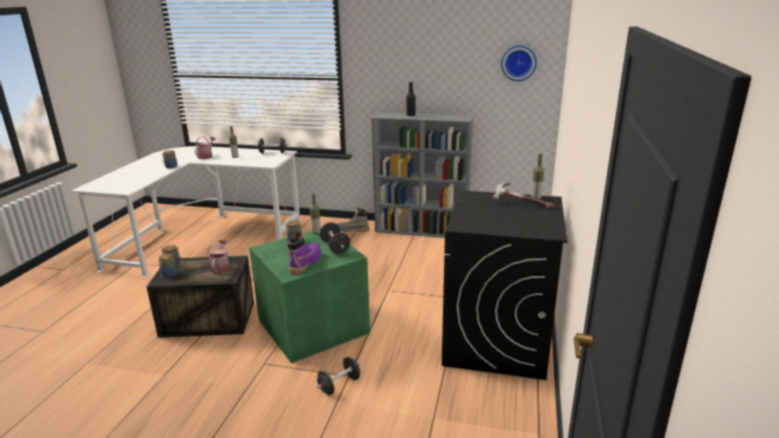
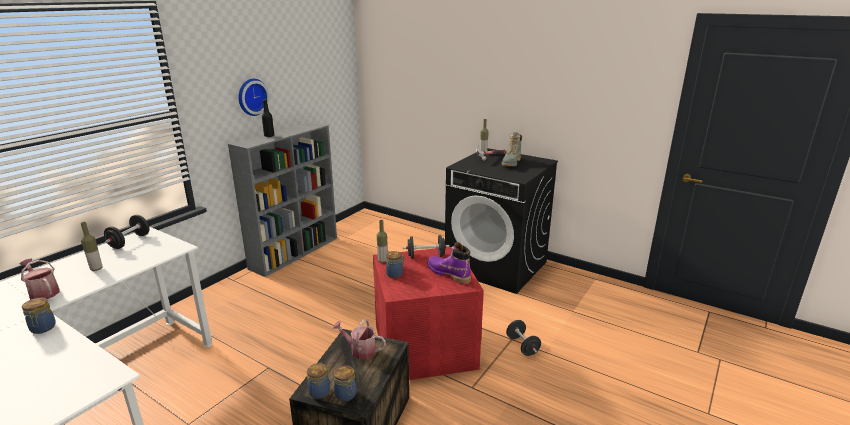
camera: 70 degrees left, 0 degrees up
(311, 326) = (423, 348): green storage box -> red storage box
(352, 230) = (244, 289): grey boot -> grey boot (511, 163)
(518, 63) = (331, 65): wall clock -> wall clock (251, 97)

